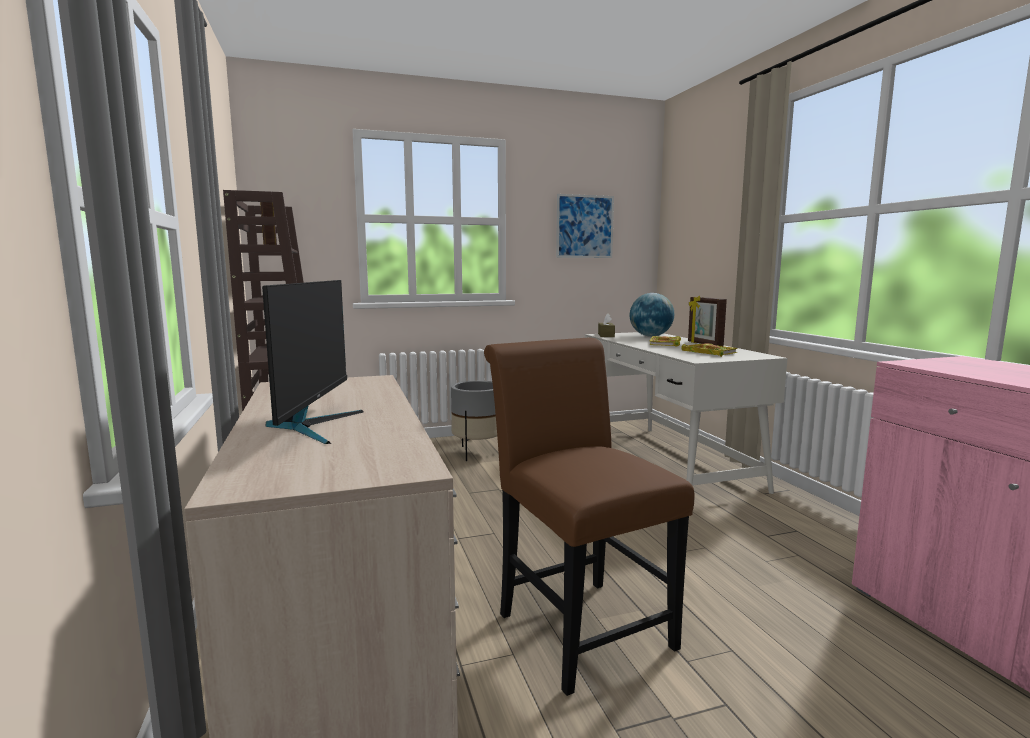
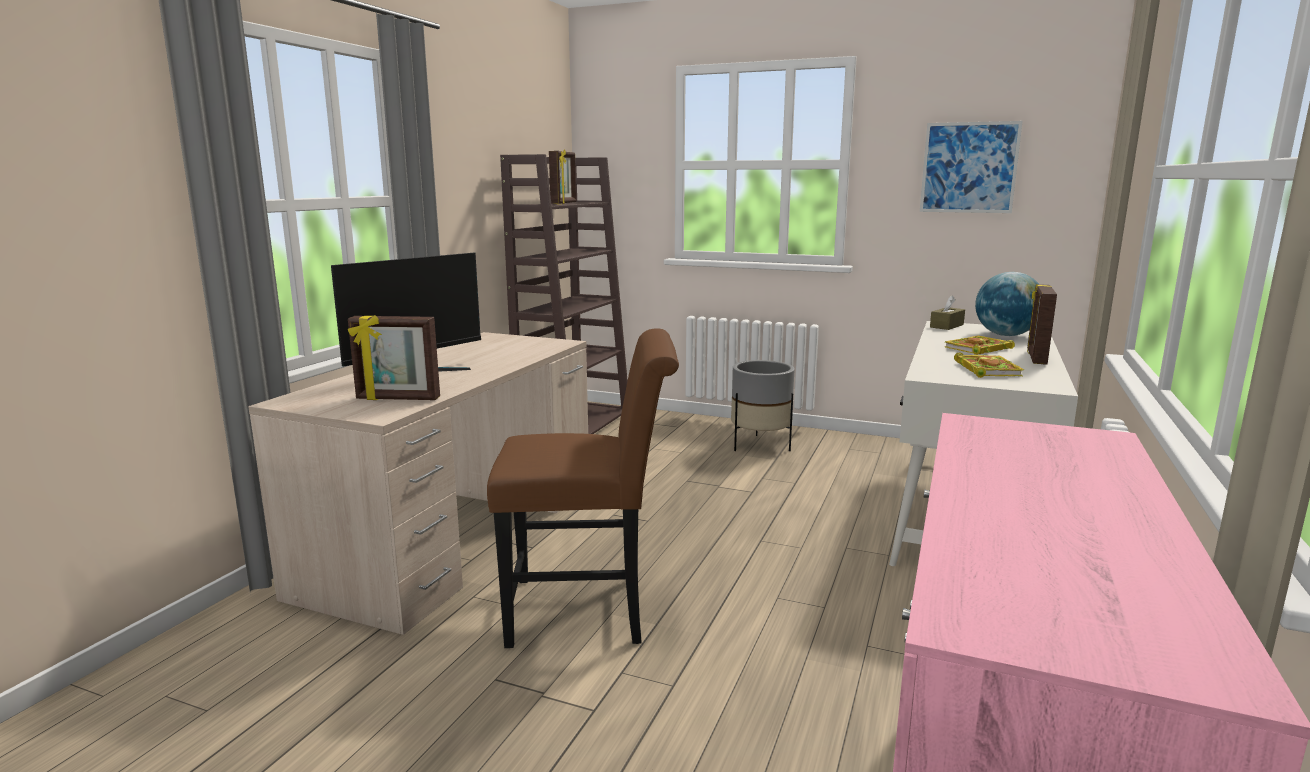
camera: 40 degrees right, 5 degrees up
(378, 451) = (397, 399): none -> picture frame
(577, 623) = (590, 609): brown chair -> brown chair turned 75 degrees clockwise

